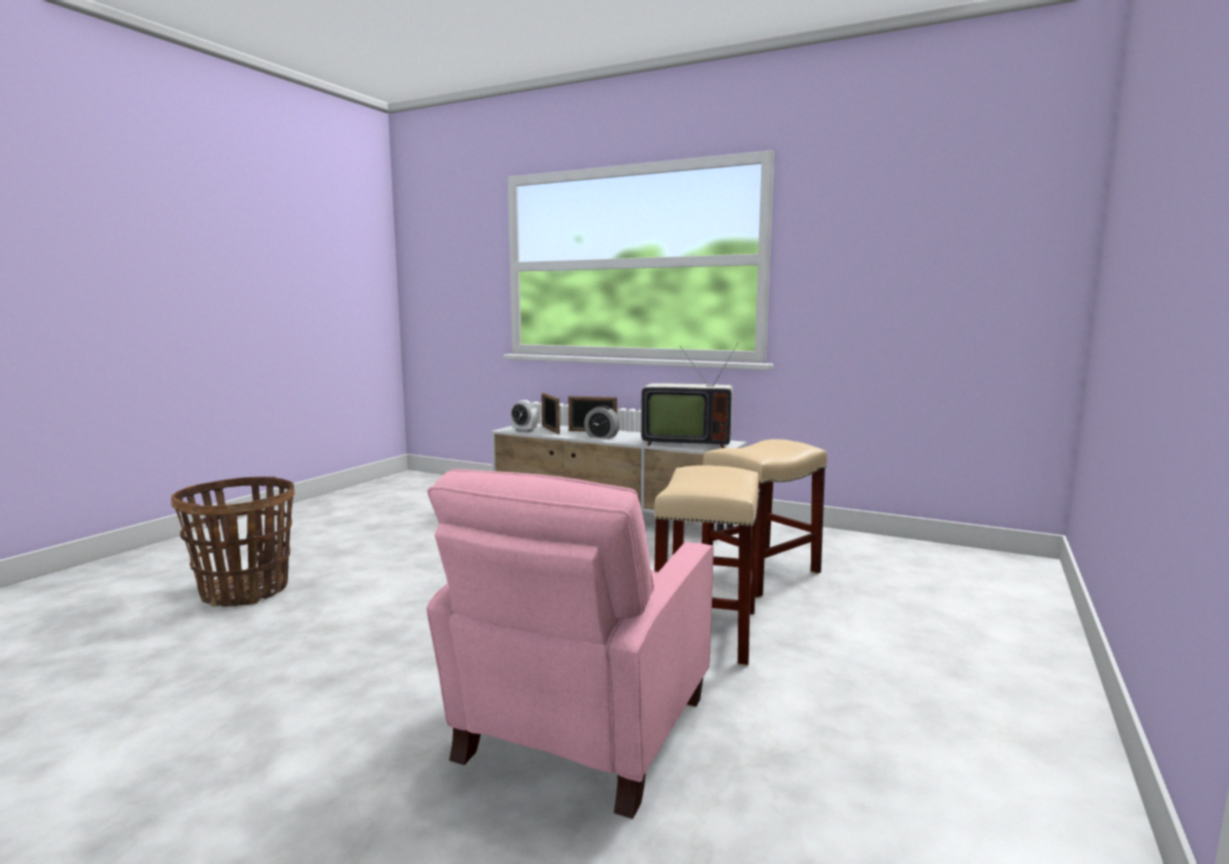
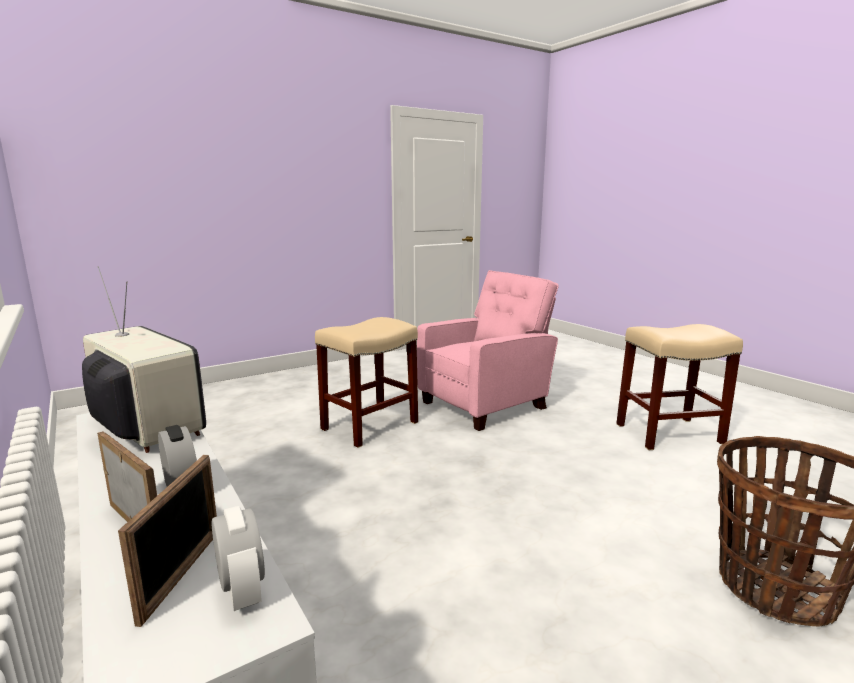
camera: 150 degrees left, 5 degrees up
(761, 573) = (250, 454): beige stool -> beige stool (668, 434)

